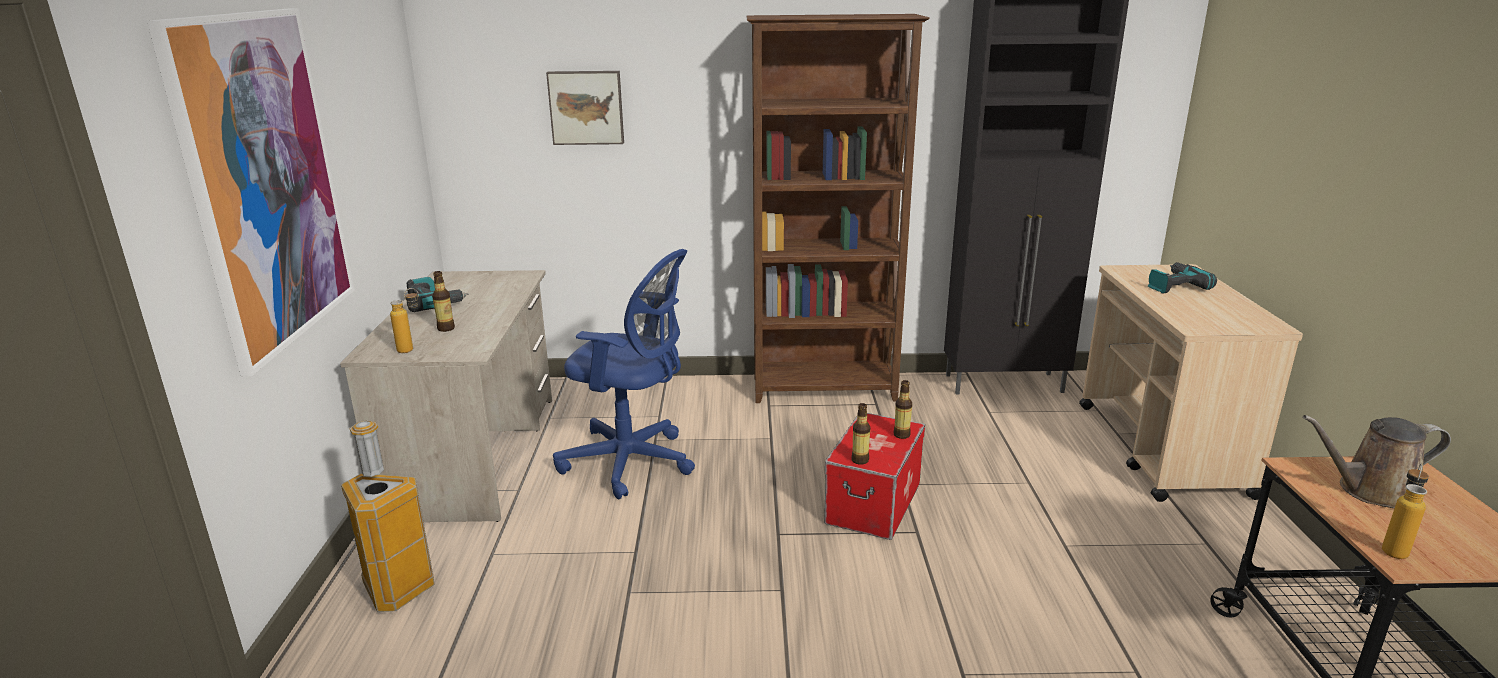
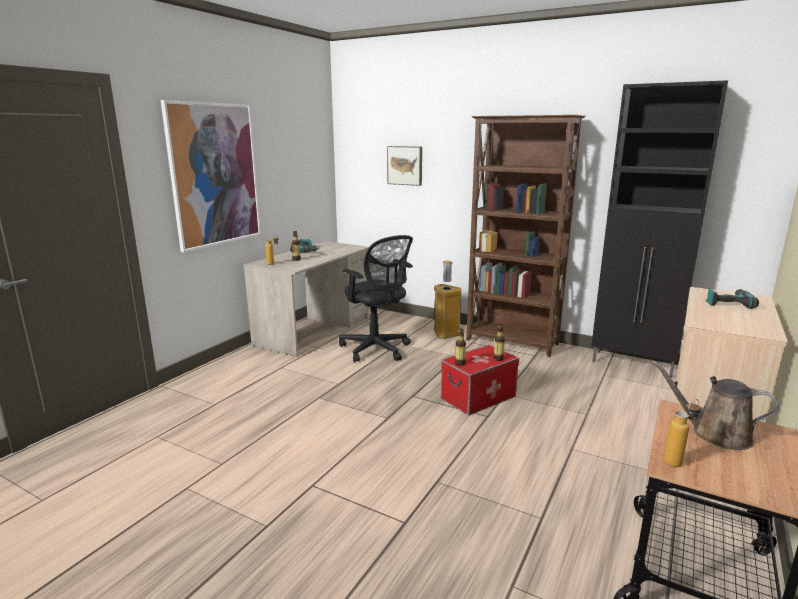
camera: 30 degrees right, 5 degrees down
(396, 590) = (234, 369): trash can -> trash can (445, 334)
(632, 462) = (376, 350): blue office chair -> black office chair

